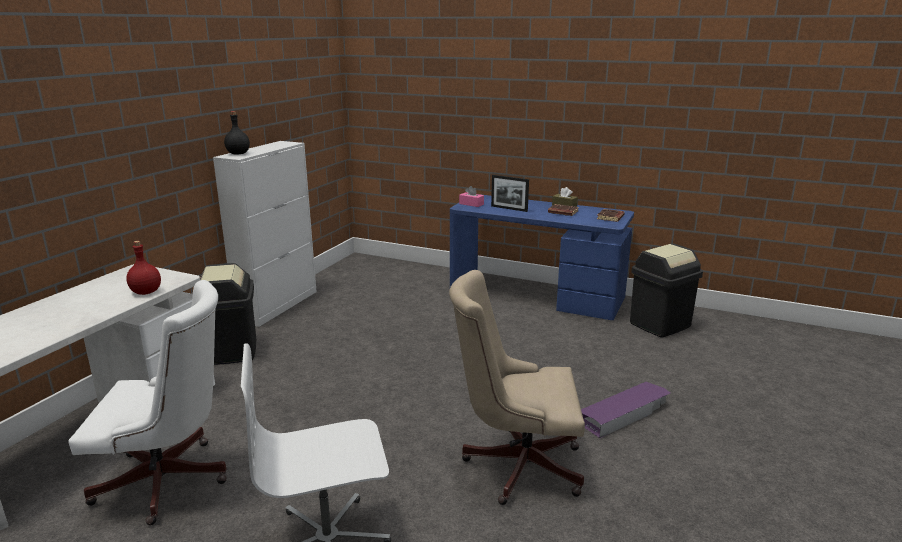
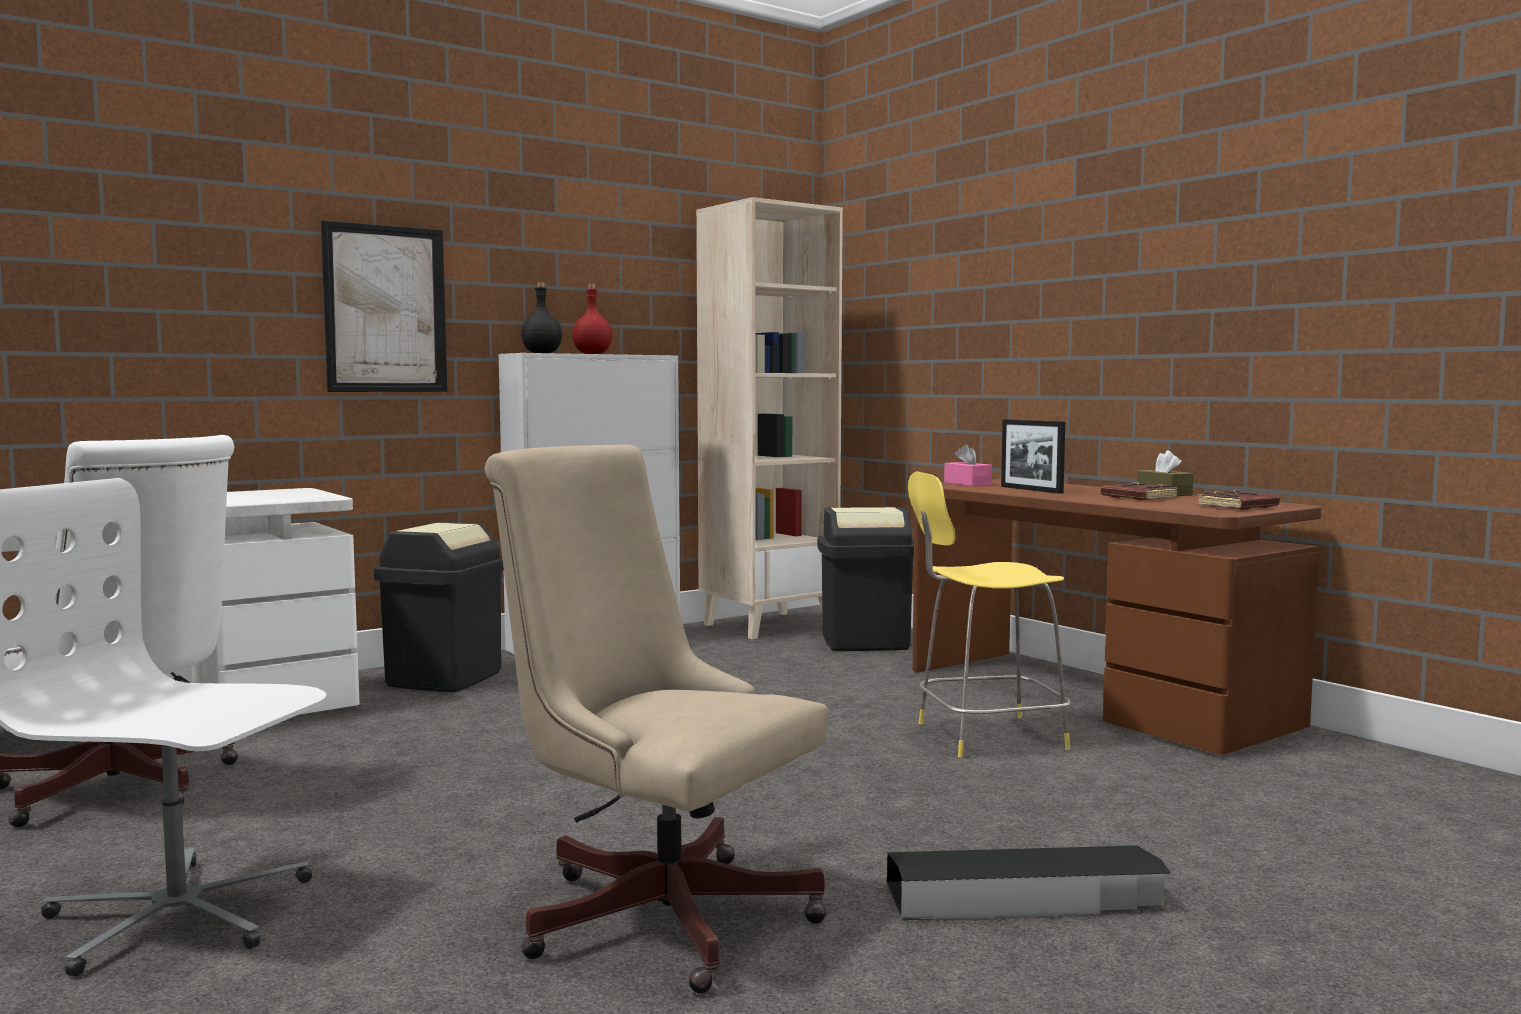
camera: 30 degrees right, 15 degrees down
(146, 292) = (249, 501): red bottle -> red bottle (592, 354)
(153, 143) = (385, 309): none -> picture
(348, 273) = (768, 625): none -> beige bookcase
(523, 330) = (985, 736): none -> yellow stool
(536, 295) = (1093, 697): blue desk -> brown desk
(623, 414) = (1025, 898): purple storage box -> black storage box
(659, 324) = (1347, 782): black trash can -> black trash can (865, 642)

